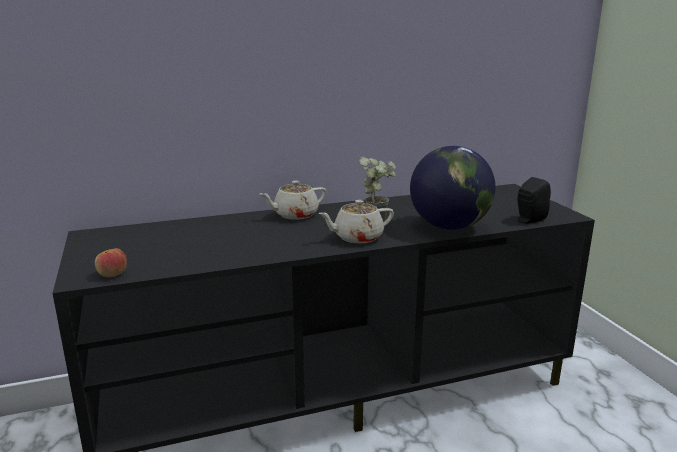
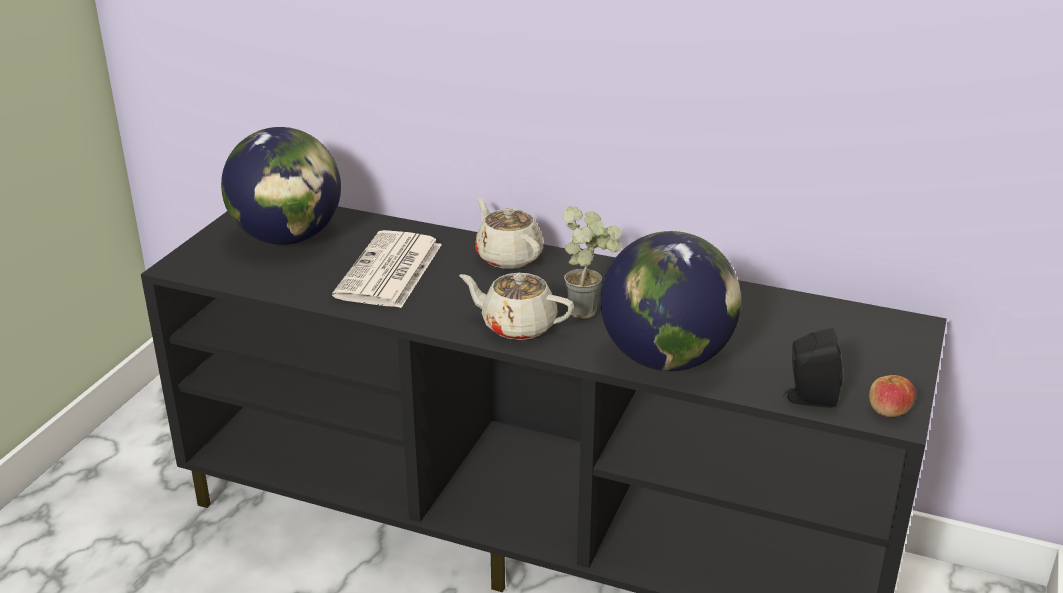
camera: 40 degrees right, 10 degrees up
(112, 274) = (211, 271): apple -> apple (888, 411)
(140, 244) = (288, 238): none -> globe
(240, 239) = (390, 272): none -> newspaper
(295, 215) = (508, 257): beige teapot -> beige teapot turned 45 degrees clockwise

